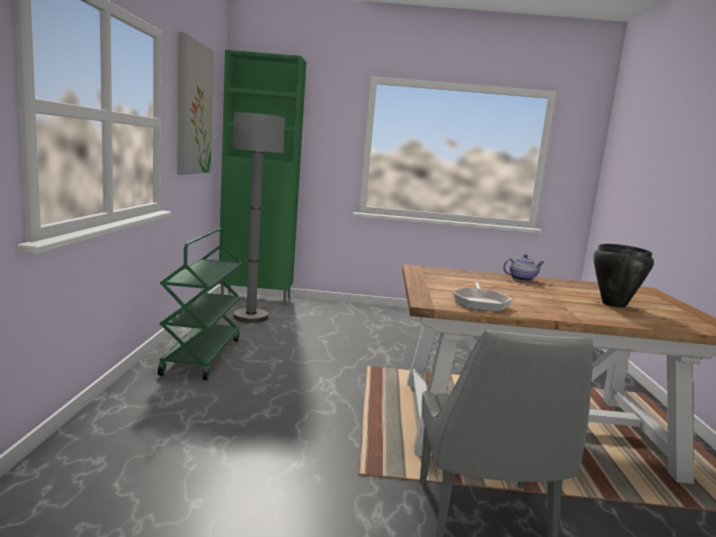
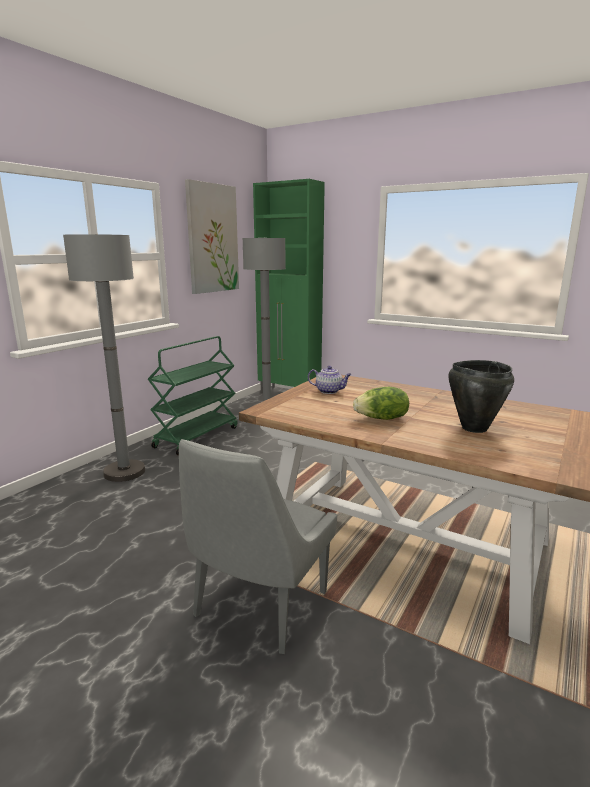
camera: 30 degrees right, 5 degrees up
(155, 410) = (124, 472): none -> grey floor lamp
(480, 303) = (314, 414): frying pan -> none
(521, 279) = (424, 393): teapot -> teapot (329, 391)
(539, 302) = (382, 418): none -> lettuce

